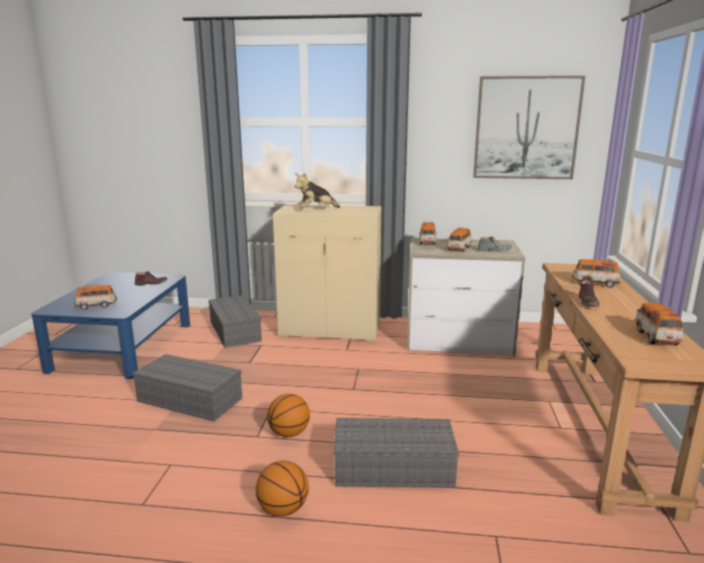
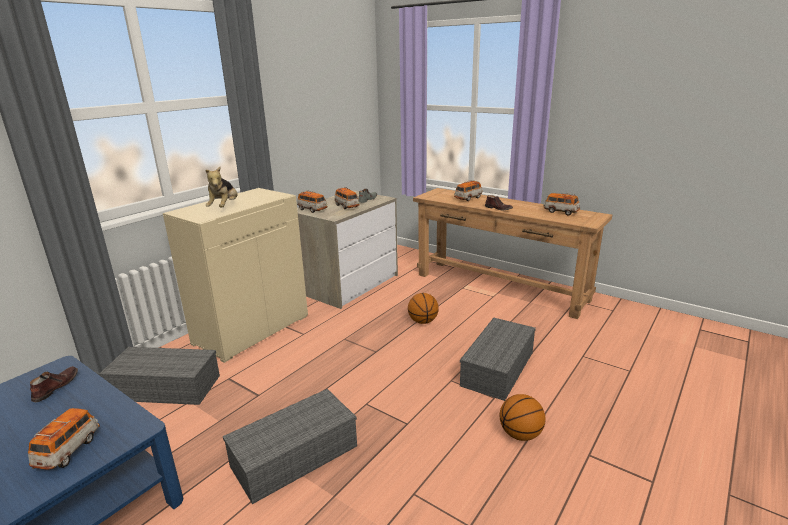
camera: 60 degrees left, 5 degrees up
(289, 433) = (417, 403): basketball -> basketball (423, 321)
(526, 128) = (335, 95): picture -> none

